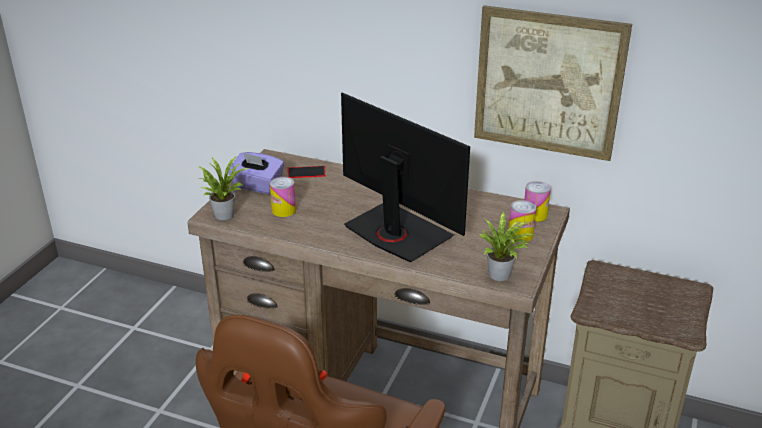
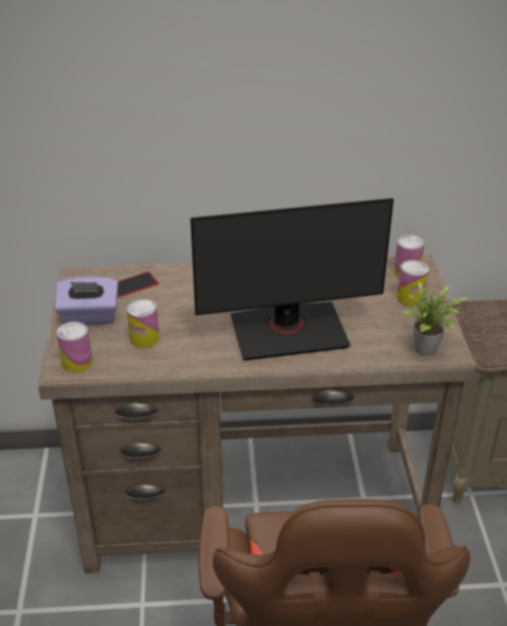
camera: 25 degrees left, 5 degrees up
(224, 213) = (77, 362): potted plant -> can
(397, 233) = (288, 331): monitor -> monitor turned 150 degrees clockwise
(548, 83) = (404, 128): picture -> none

